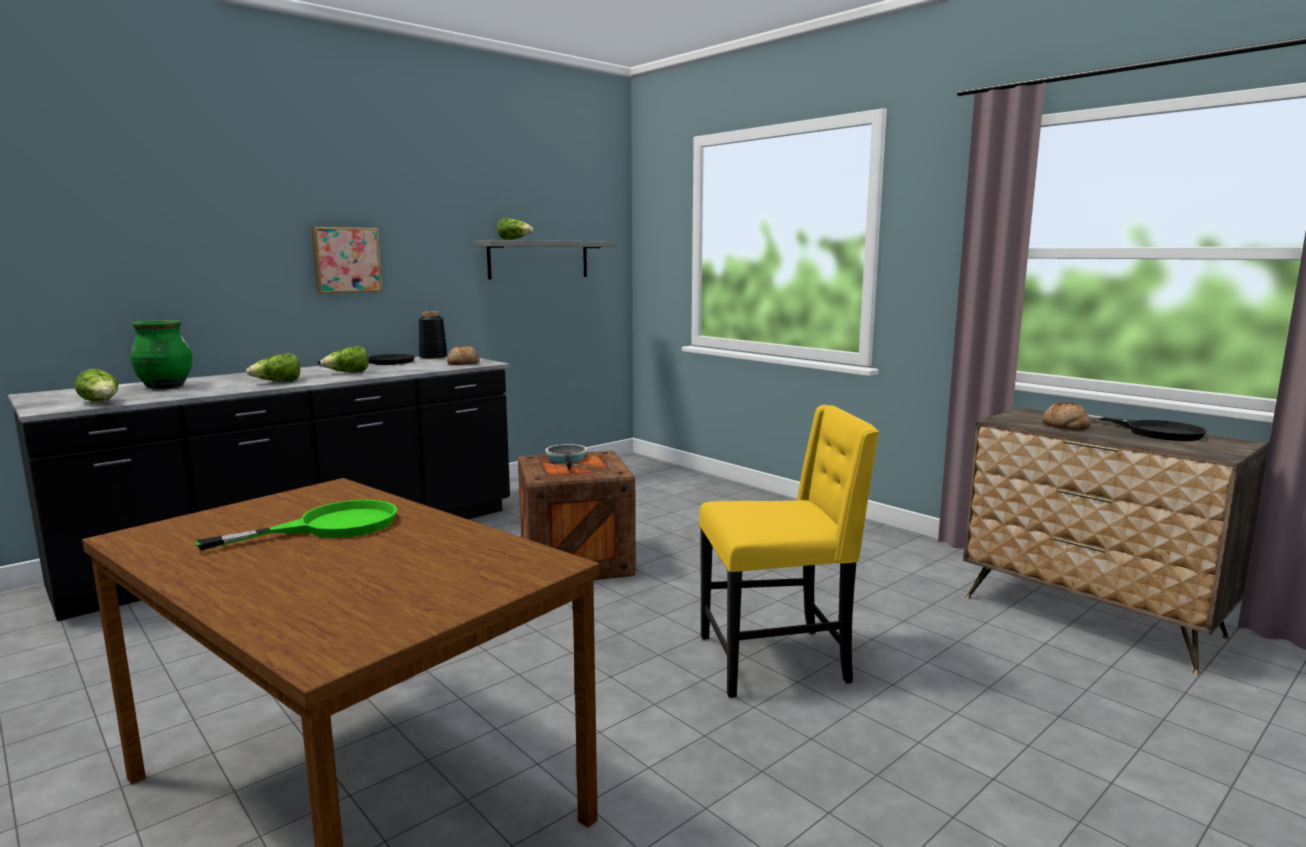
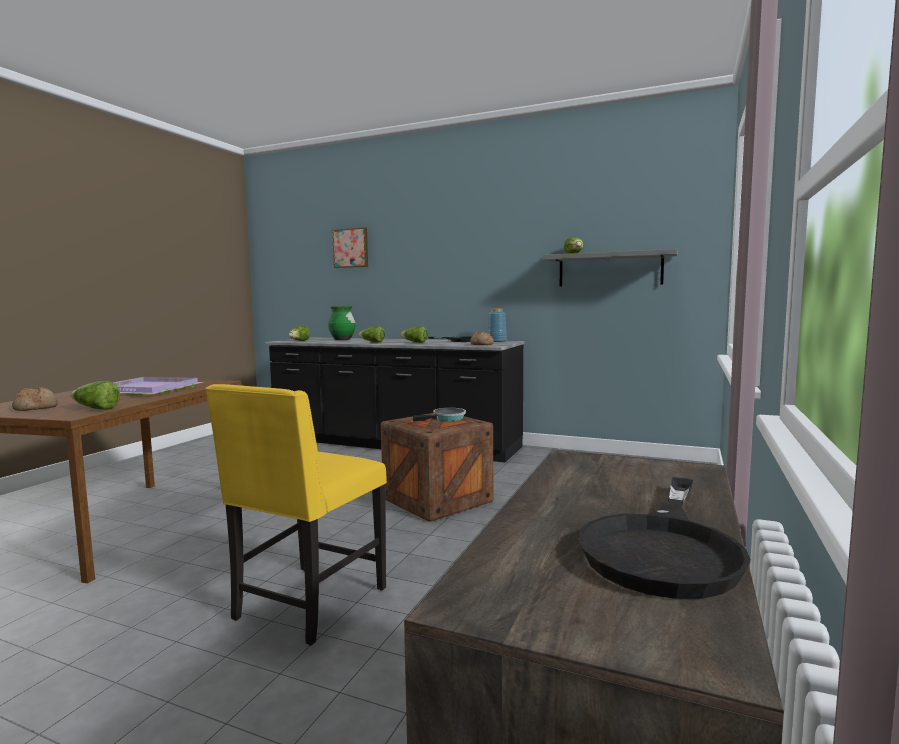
camera: 65 degrees right, 5 degrees down
(330, 527) = (150, 390): green frying pan -> purple tray
(346, 260) = (457, 274): picture -> picture (351, 248)
(432, 357) = (496, 341): black vase -> blue vase
(503, 553) = (96, 409): none -> lettuce
(777, 660) = (308, 604): yellow chair -> yellow chair turned 60 degrees clockwise
(1065, 426) = (592, 488): bread -> bread (36, 408)

